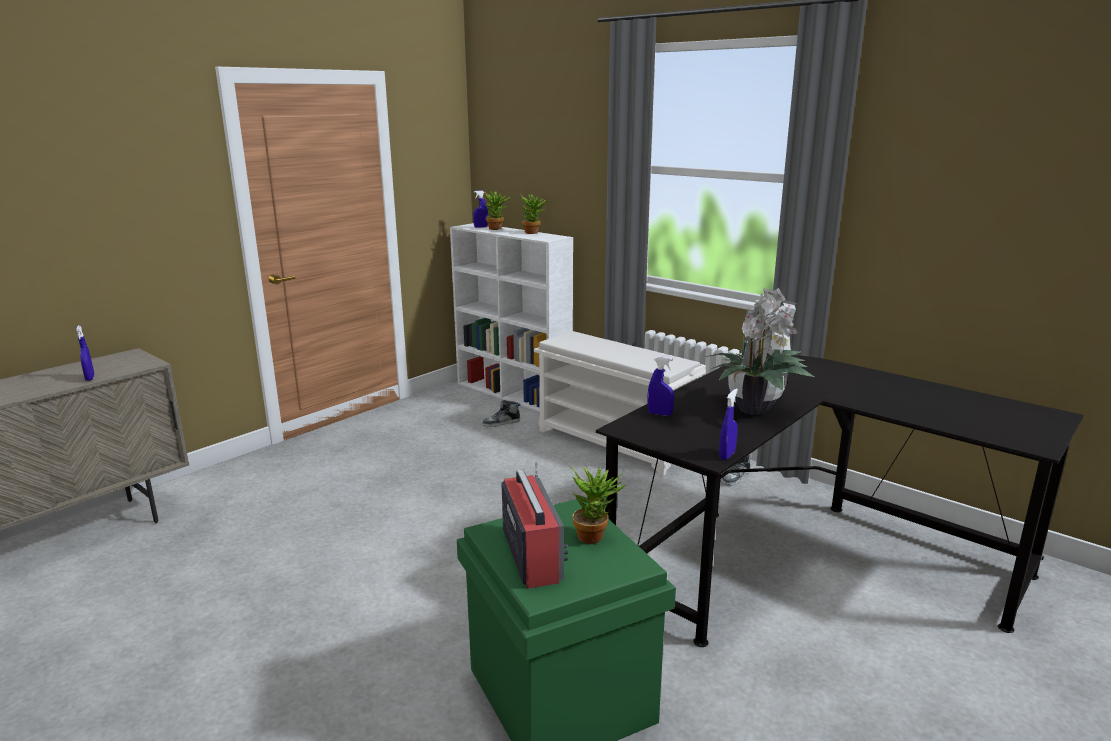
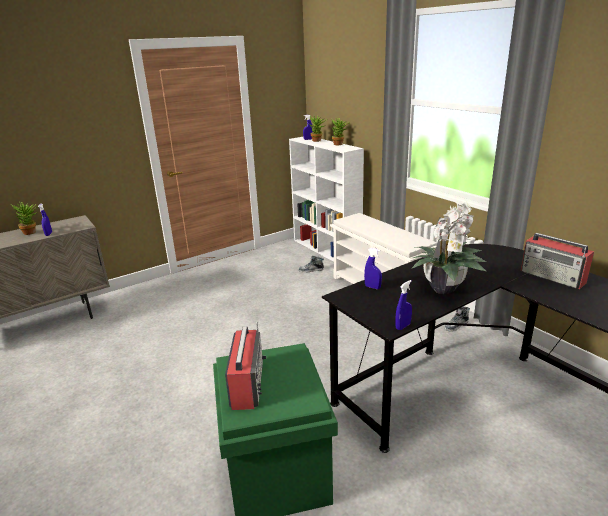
camera: 15 degrees right, 5 degrees up
(595, 535) = (296, 374): potted plant -> potted plant (32, 232)
(878, 386) = (553, 277): none -> radio

